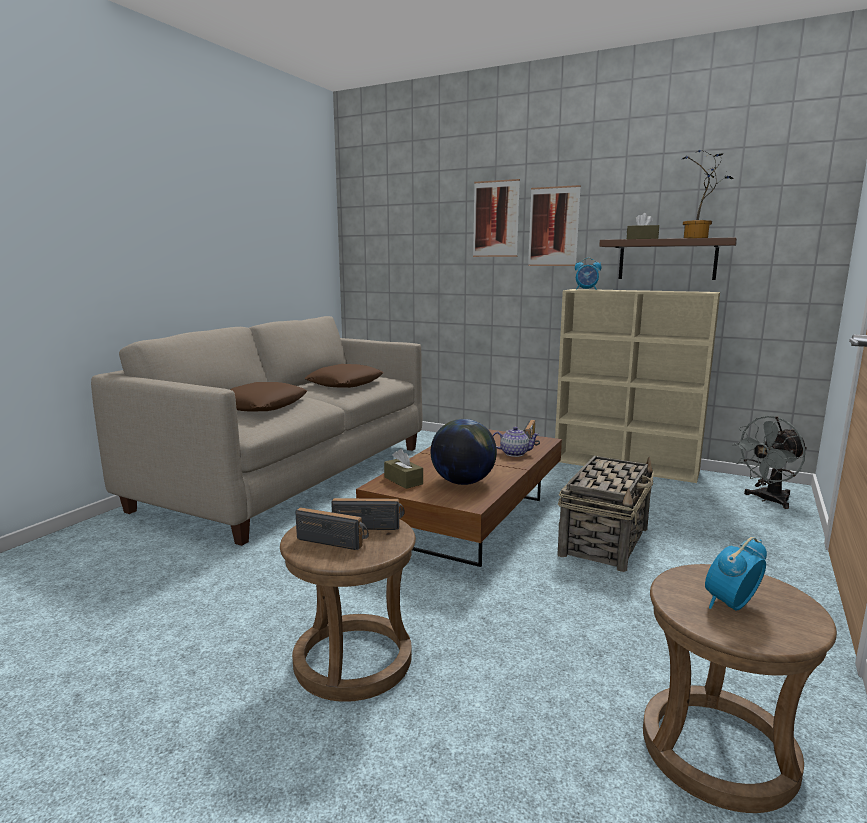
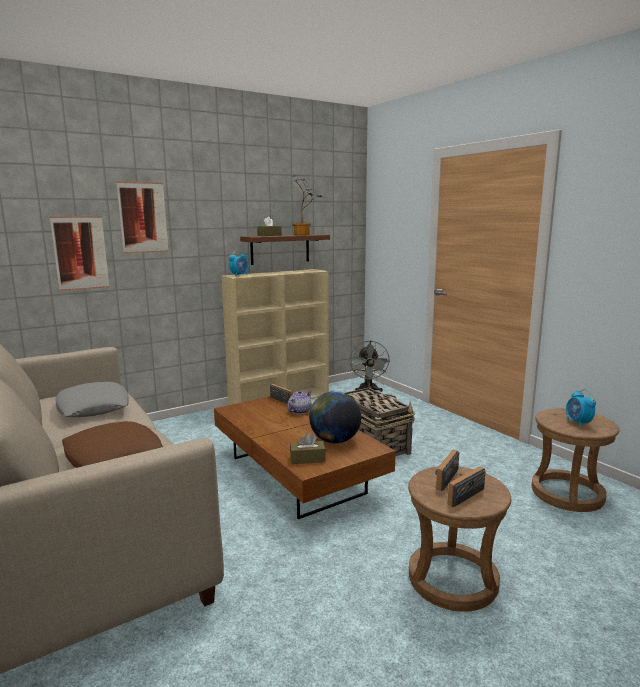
camera: 60 degrees left, 0 degrees up
(345, 383) = (93, 407): brown pillow -> grey pillow
(553, 226) = (197, 225): picture -> picture (80, 253)

